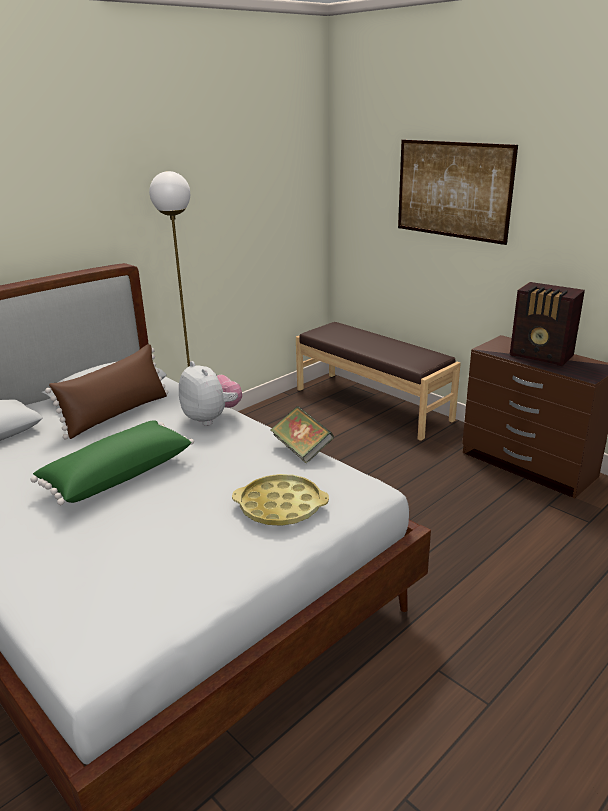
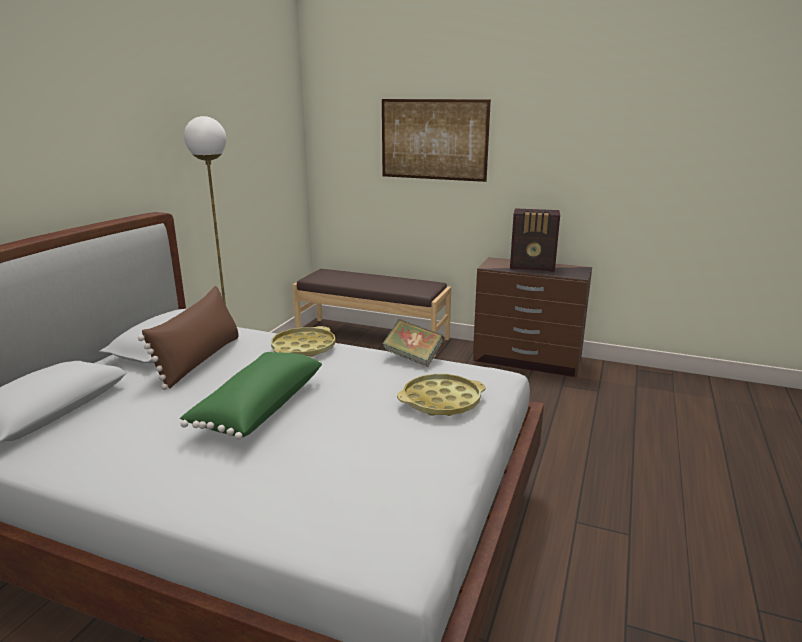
camera: 25 degrees left, 5 degrees down
(211, 418) = (303, 348): plush toy -> yellow tray

